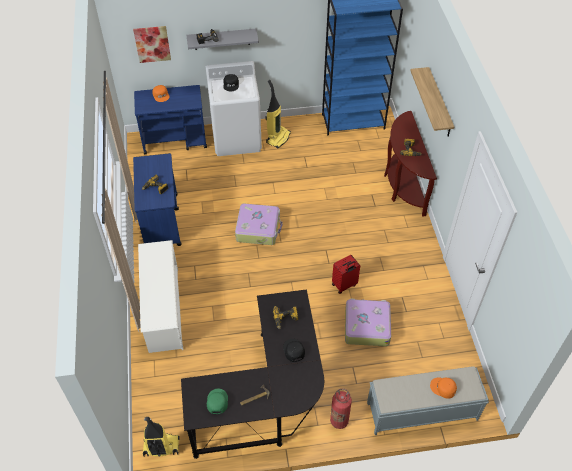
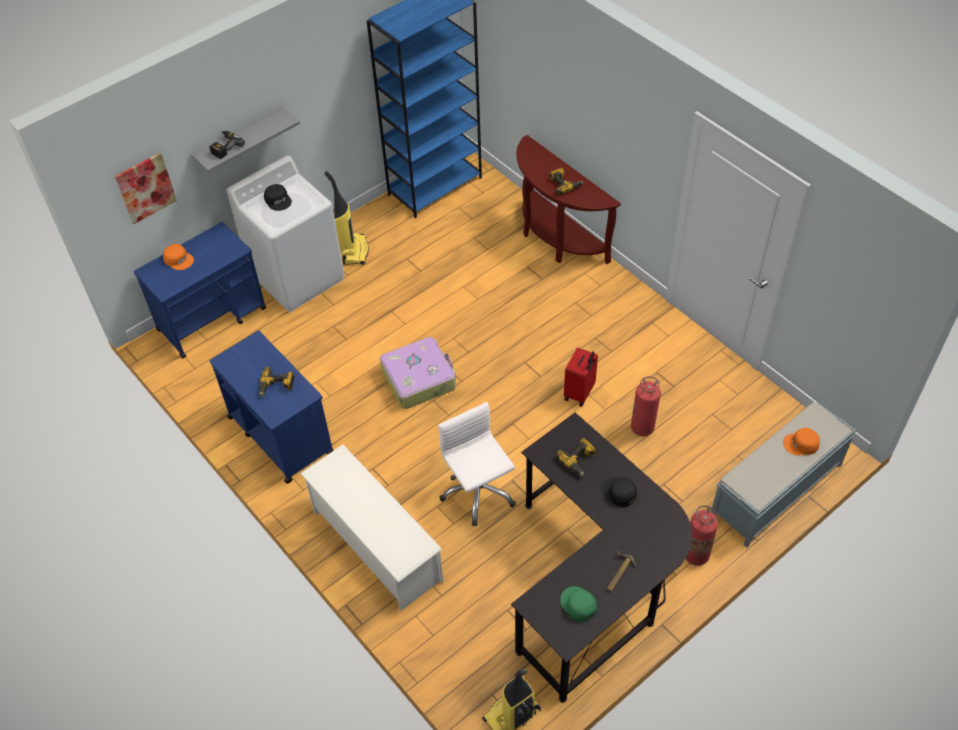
camera: 30 degrees left, 0 degrees up
(241, 310) = (478, 492): none -> white office chair
(366, 326) = (642, 428): suitcase -> fire extinguisher
(439, 103) = (590, 104): shelf -> none

